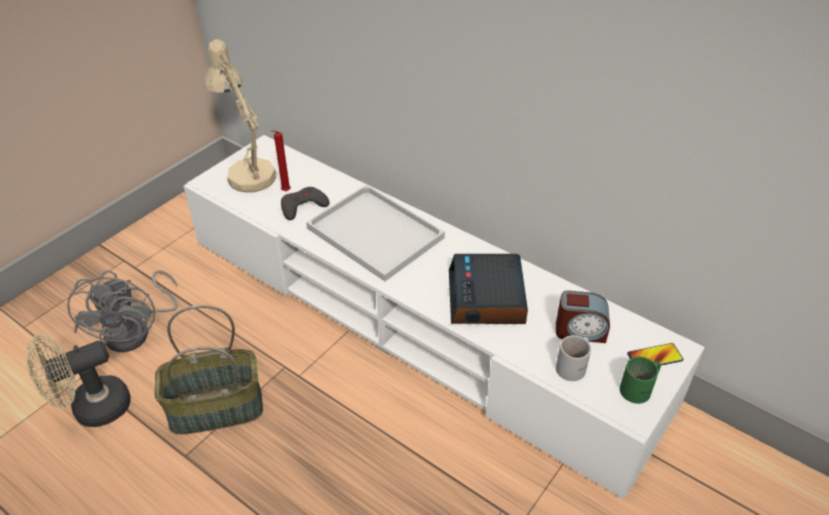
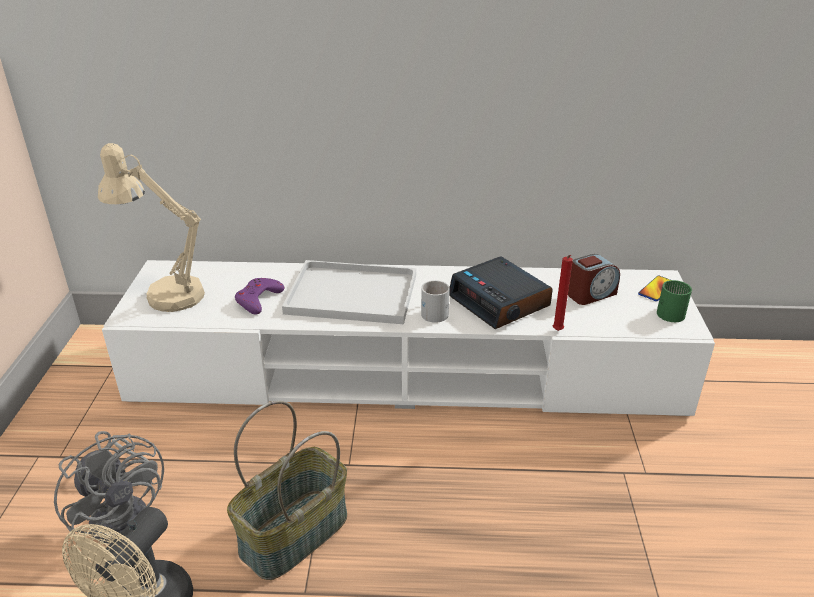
camera: 35 degrees left, 10 degrees down
(285, 192) = (225, 295): red candle -> red candle (557, 331)
(303, 206) = (258, 299): grey game controller -> purple game controller
(574, 366) = (615, 317): white mug -> white mug (436, 311)

